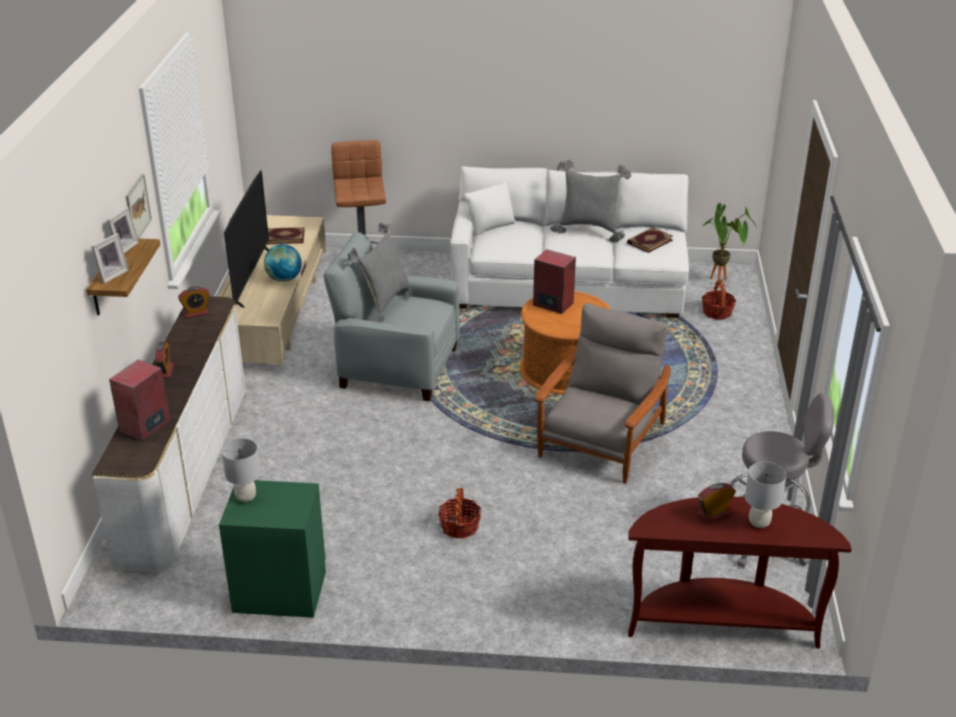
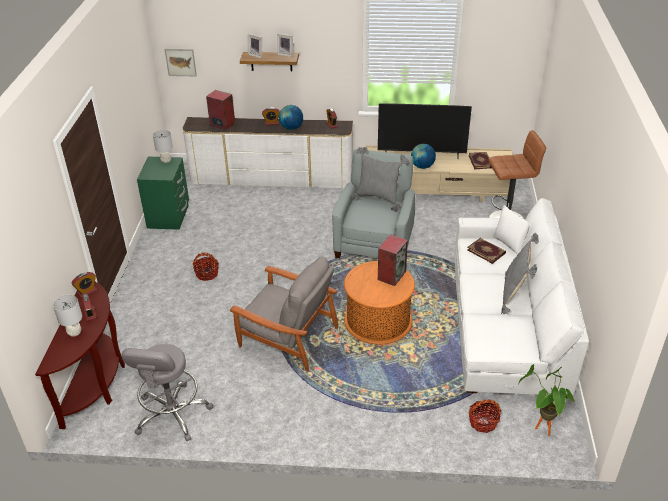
camera: 90 degrees right, 5 degrees up
(137, 208) = (328, 50): picture -> picture (180, 62)
(192, 351) = (291, 128): none -> globe
(649, 241) = (505, 332): book -> book (486, 251)
(662, 526) = (87, 291): none -> alarm clock

